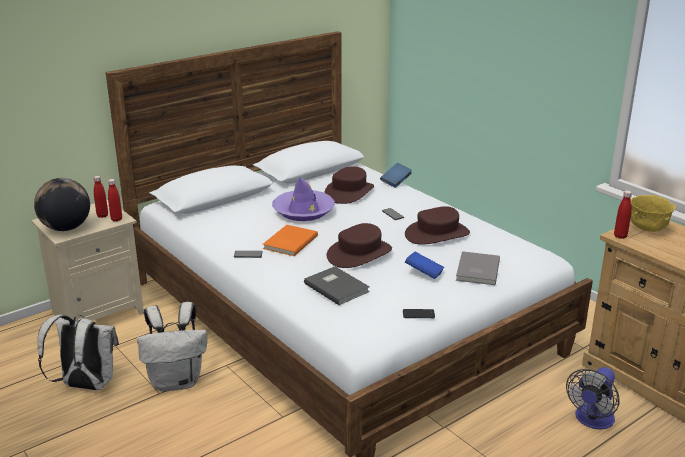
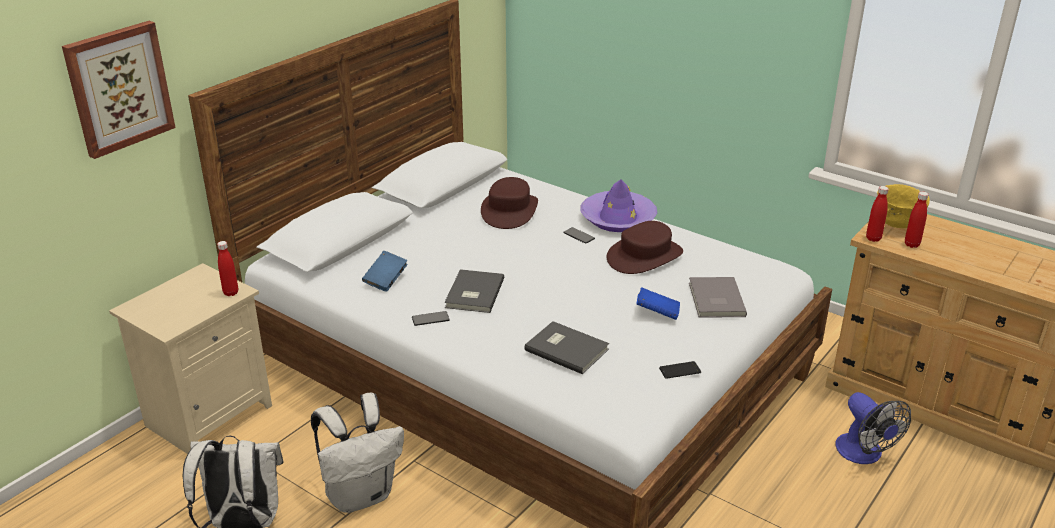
camera: 15 degrees left, 5 degrees up
(52, 59) = (119, 88): none -> picture
(66, 228) = (167, 316): globe -> none
(102, 215) = (208, 290): red bottle -> red bottle (911, 244)
(288, 242) = (473, 293): orange book -> grey book
(303, 211) = (467, 246): purple hat -> purple hat (618, 218)
(359, 254) = (569, 298): brown hat -> none
(396, 182) = (559, 189): blue book -> blue book (386, 280)
(592, 420) = (864, 454): fan -> fan turned 45 degrees counterclockwise

